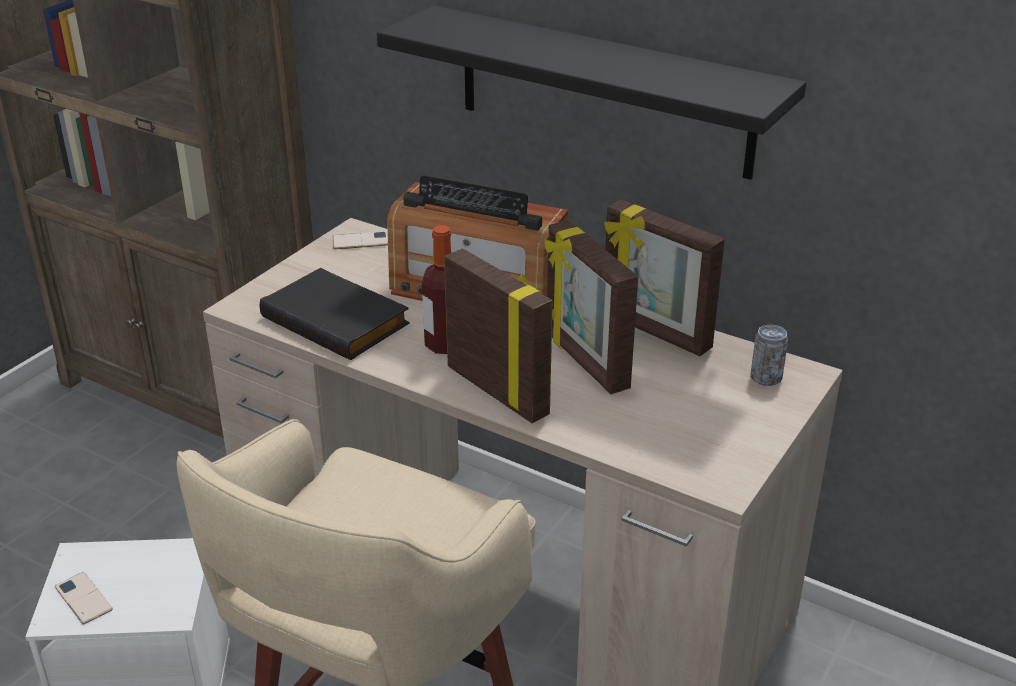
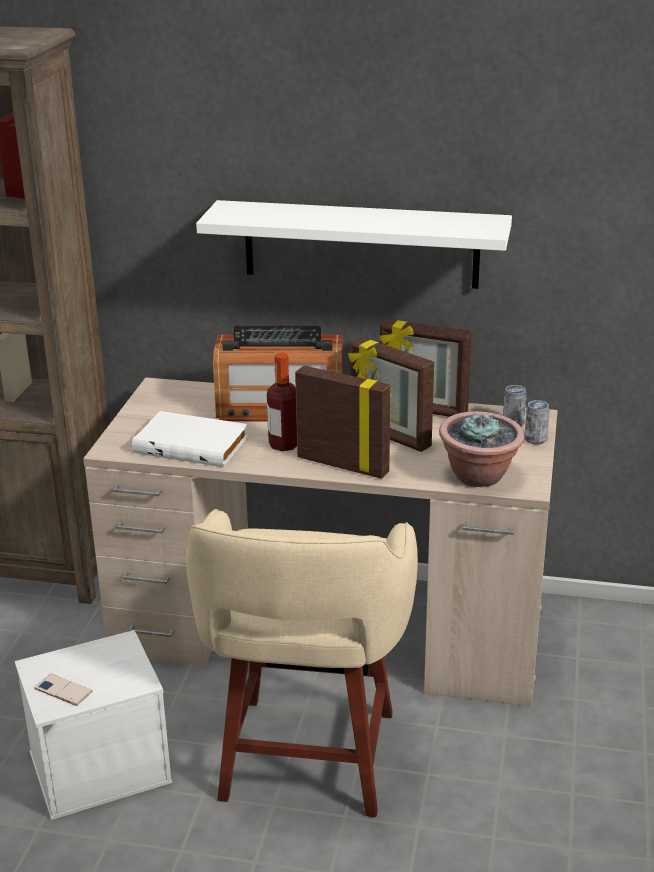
camera: 20 degrees left, 5 degrees down
(338, 319) = (193, 444): black book -> white book
(361, 241) = (167, 391): phone -> none
(603, 91) = (361, 244): black shelf -> white shelf
(667, 450) = (479, 476): none -> potted plant
(782, 410) = (535, 439): none -> can

